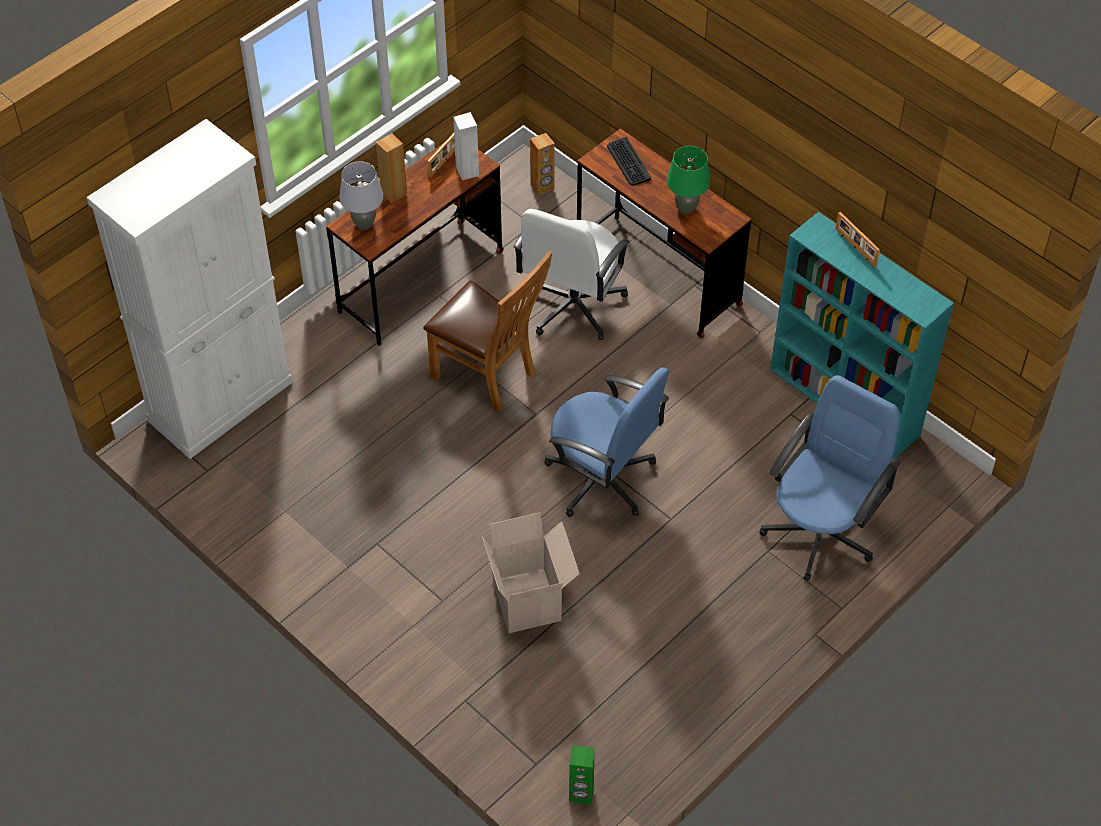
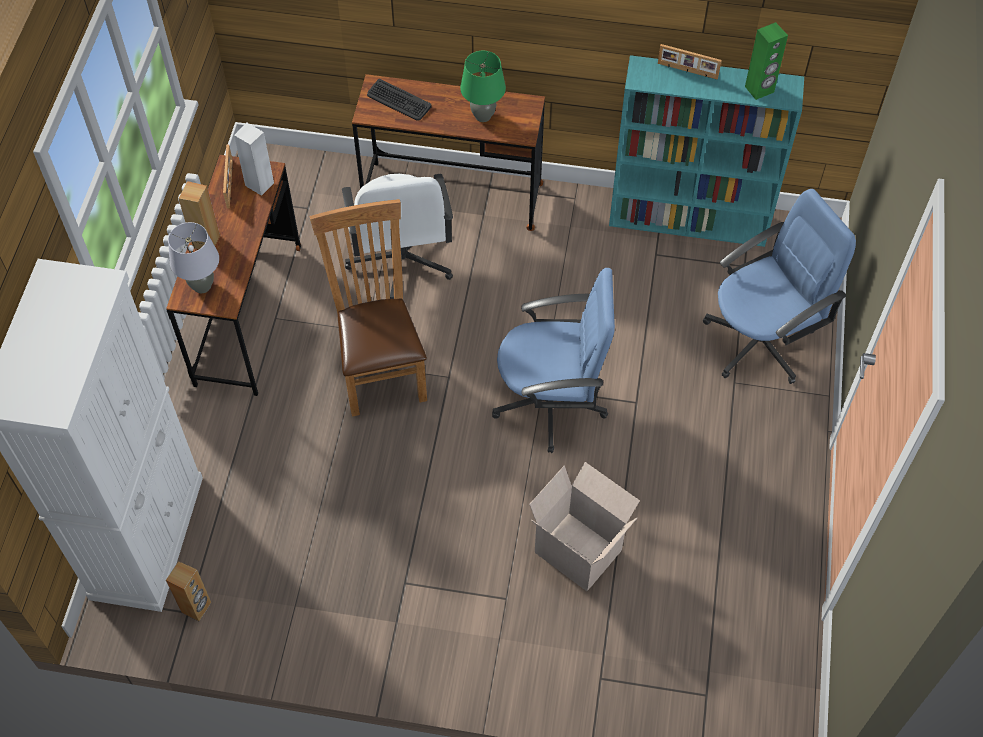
camera: 35 degrees left, 5 degrees up
(489, 376) = (380, 367): brown chair -> brown chair turned 105 degrees counterclockwise
(542, 187) = (289, 170): brown speaker -> brown speaker (196, 607)
(581, 794) = (764, 696): green speaker -> green speaker (759, 89)
(821, 532) = (760, 341): blue office chair -> blue office chair turned 60 degrees clockwise

